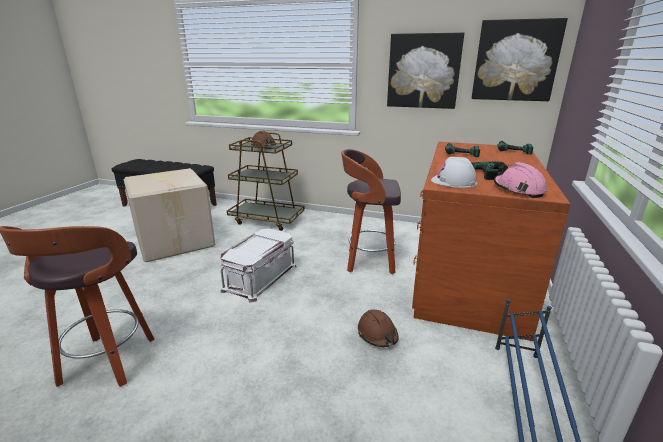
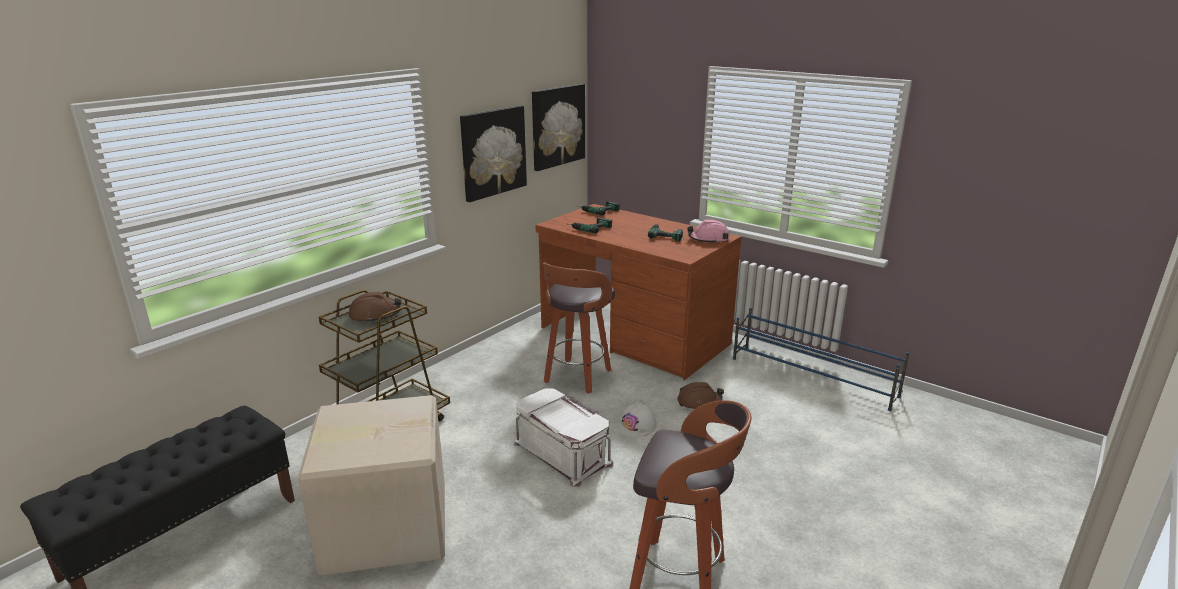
camera: 70 degrees left, 0 degrees up
(454, 181) = (678, 251): white hard hat -> white hard hat (637, 425)

